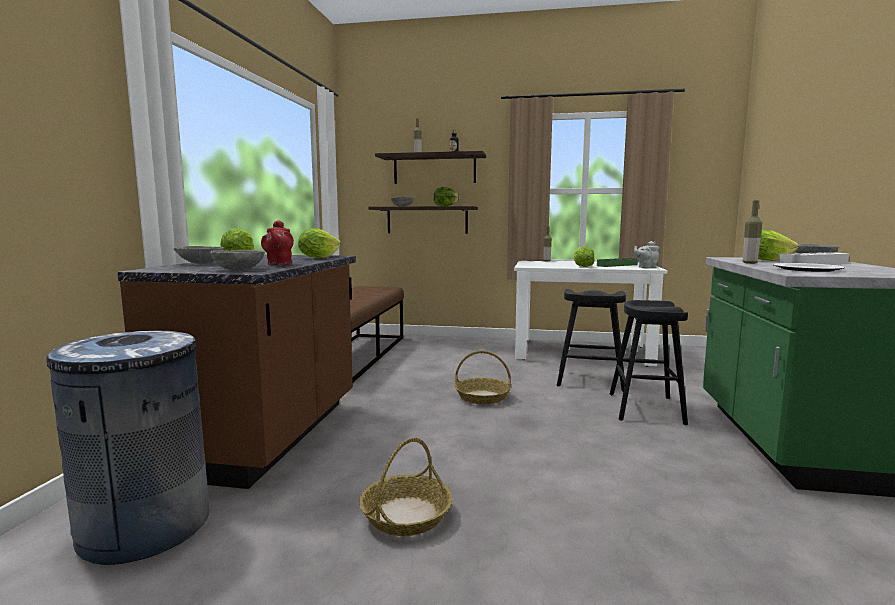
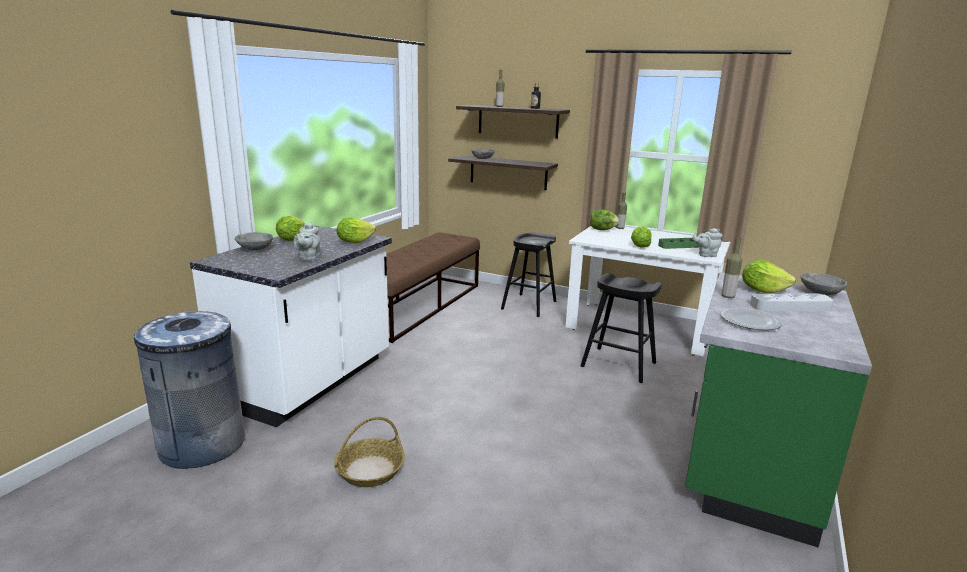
camera: 15 degrees right, 10 degrees up
(238, 269) = (270, 267): grey bowl -> none
(268, 436) = (310, 382): brown counter -> white counter
(279, 264) = (308, 258): red teapot -> grey teapot
(445, 206) = (524, 161): lettuce -> lettuce (602, 230)
(482, 397) = (503, 369): basket -> none
(645, 408) = (643, 405): black stool -> black stool (529, 305)

